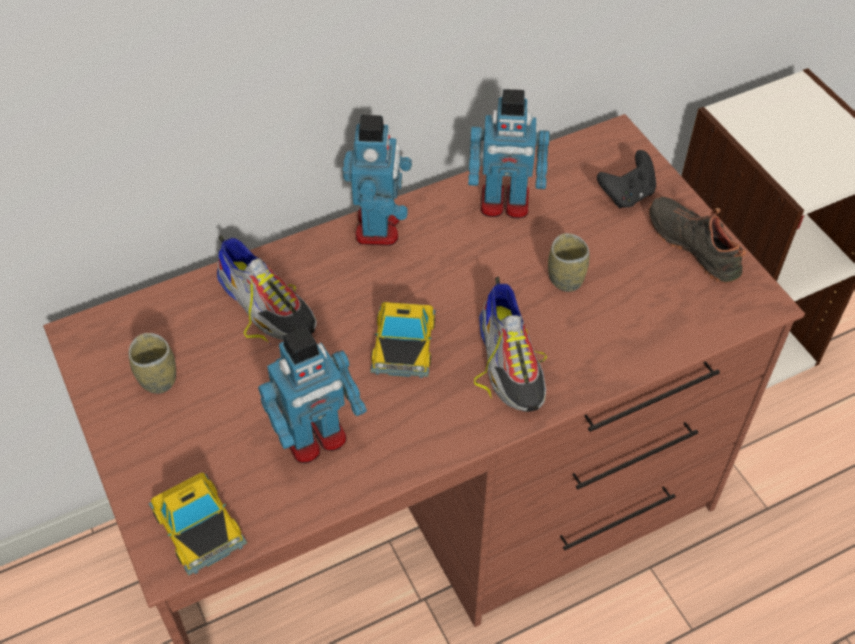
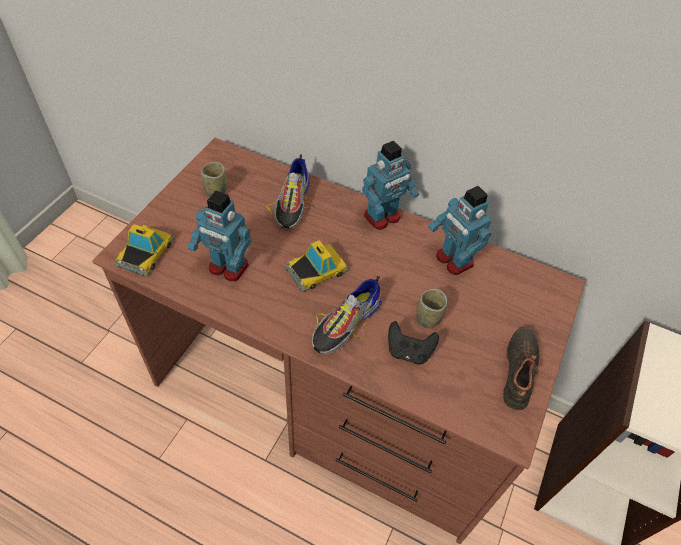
camera: 50 degrees right, 0 degrees up
(627, 195) = (522, 315): black game controller -> black game controller (409, 351)

